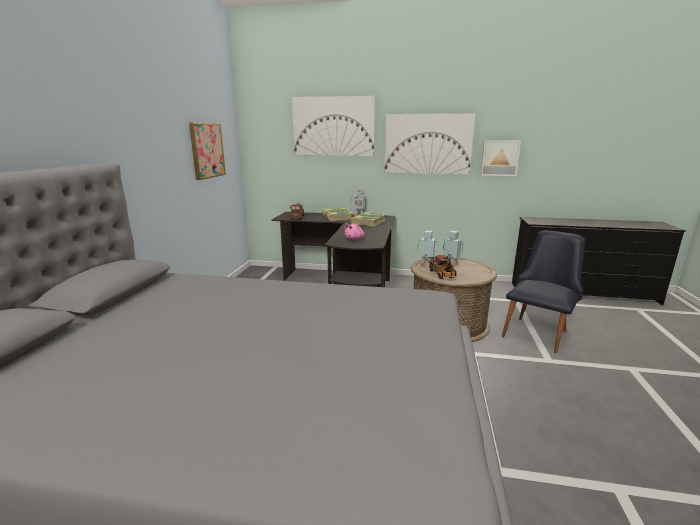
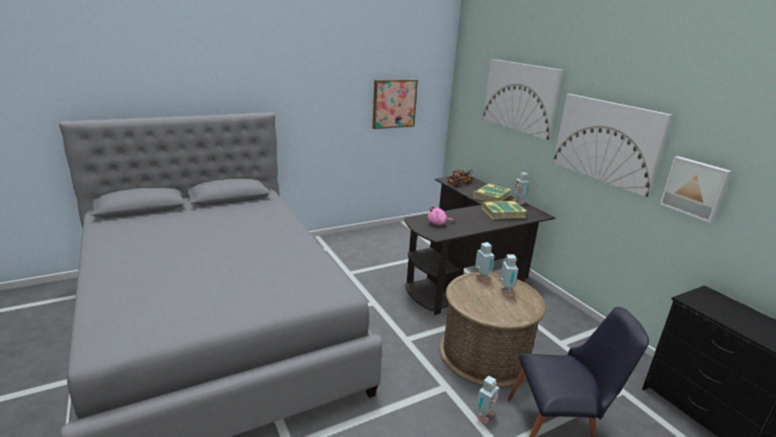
camera: 50 degrees right, 5 degrees up
(442, 275) = (465, 295): toy truck -> none
(513, 352) = (483, 416): none -> toy robot

